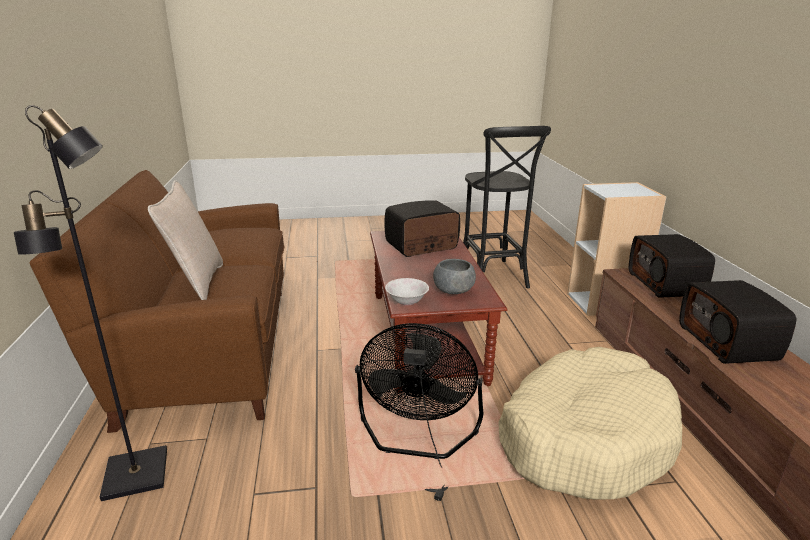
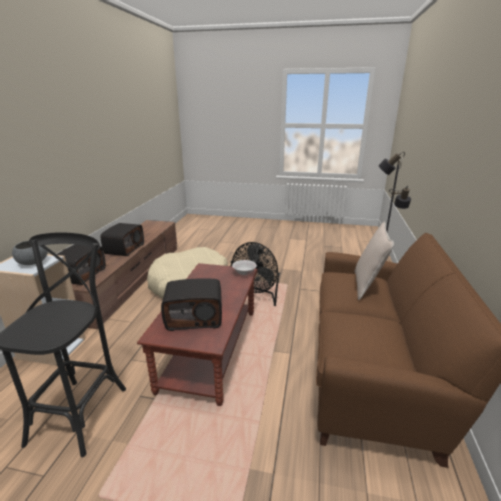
camera: 160 degrees left, 0 degrees up
(453, 290) = (213, 275): grey bowl -> grey bowl (32, 262)

